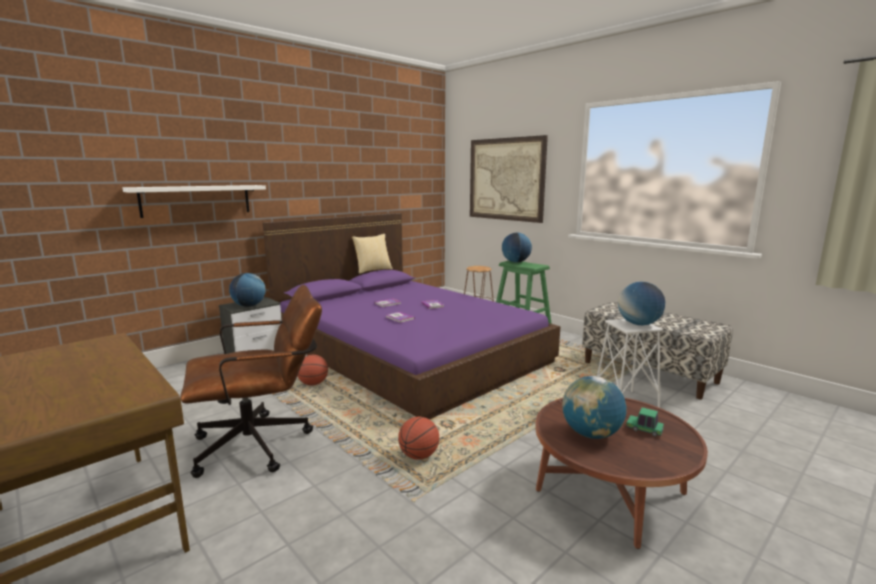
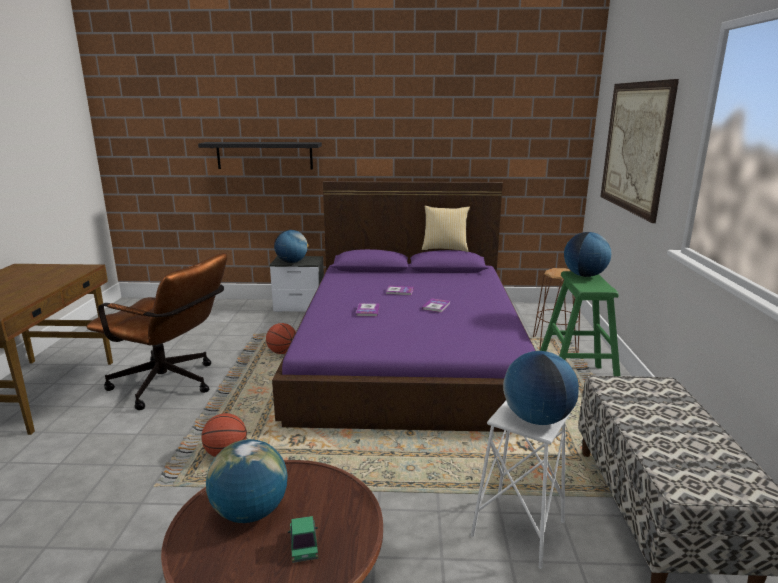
camera: 45 degrees right, 5 degrees up
(196, 200) = (264, 155): white shelf -> black shelf

